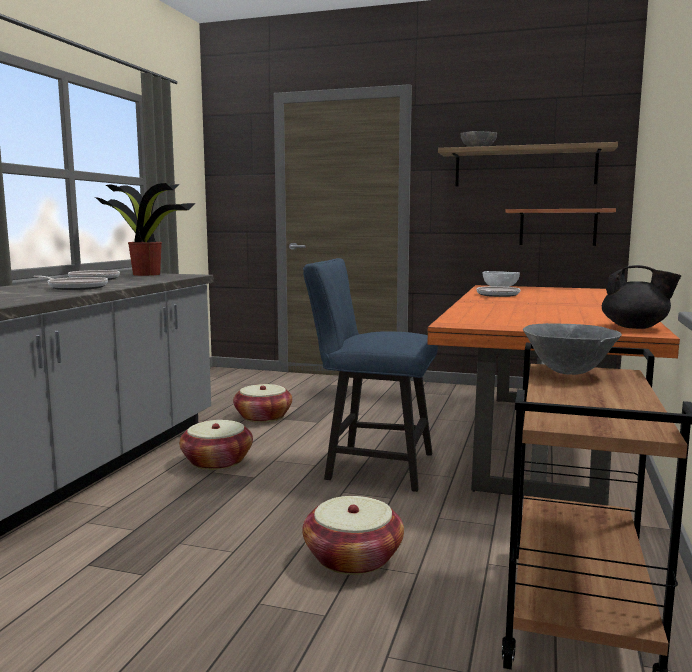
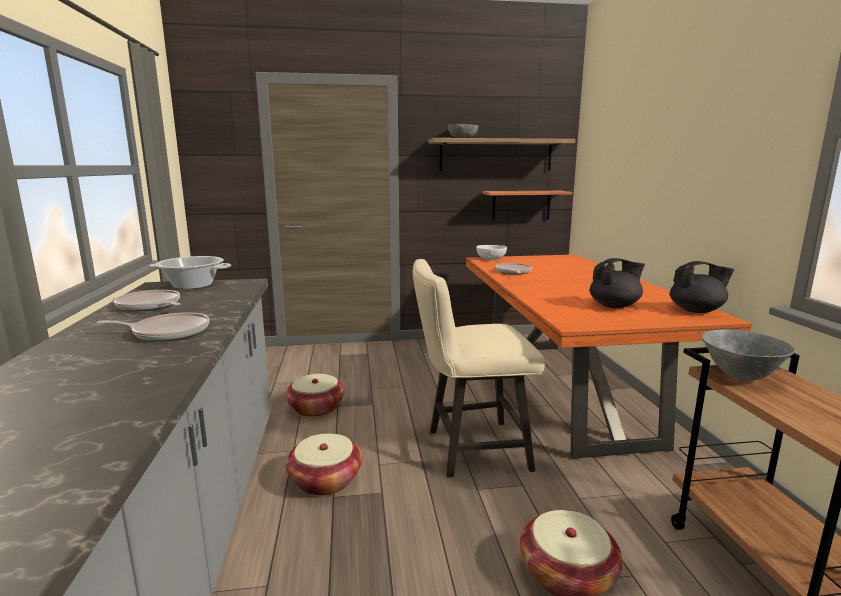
camera: 25 degrees left, 5 degrees up
(147, 274) = (192, 285): potted plant -> cooking pot
(371, 466) = (469, 450): blue chair -> beige chair
(541, 319) = (615, 306): none -> black teapot

